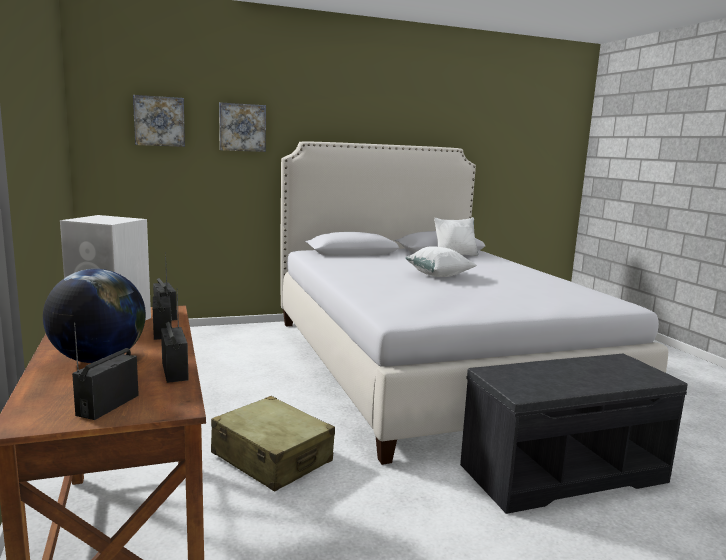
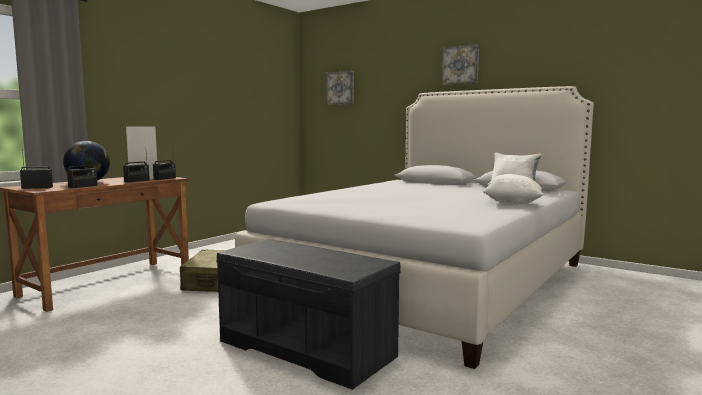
camera: 55 degrees right, 5 degrees down
(242, 127) = (387, 87): picture -> picture (460, 65)
(439, 276) = (414, 194): white pillow -> white pillow (512, 203)

